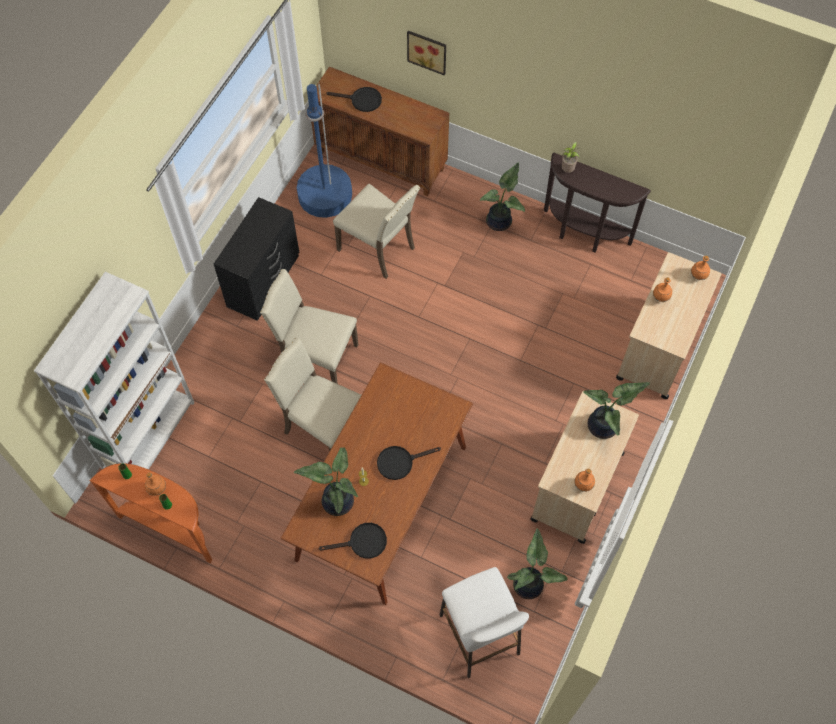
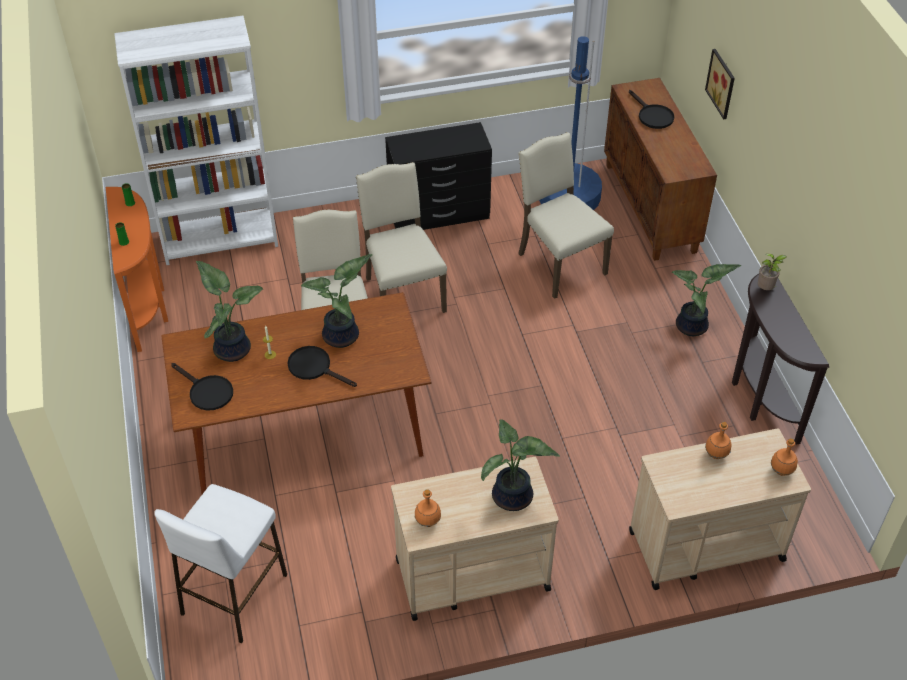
camera: 50 degrees right, 15 degrees down
(157, 489) = (133, 227): orange bottle -> none
(378, 248) = (559, 263): beige chair -> beige chair turned 150 degrees clockwise
(529, 584) = (326, 602): potted plant -> potted plant (343, 337)

